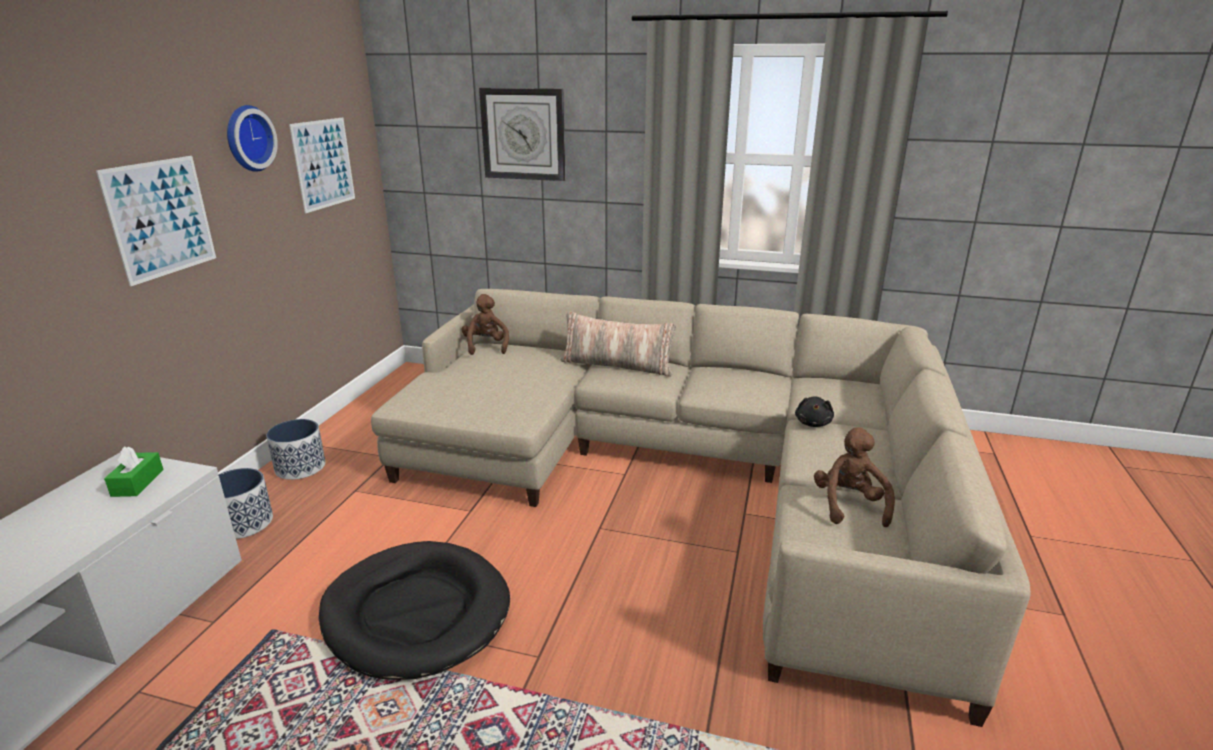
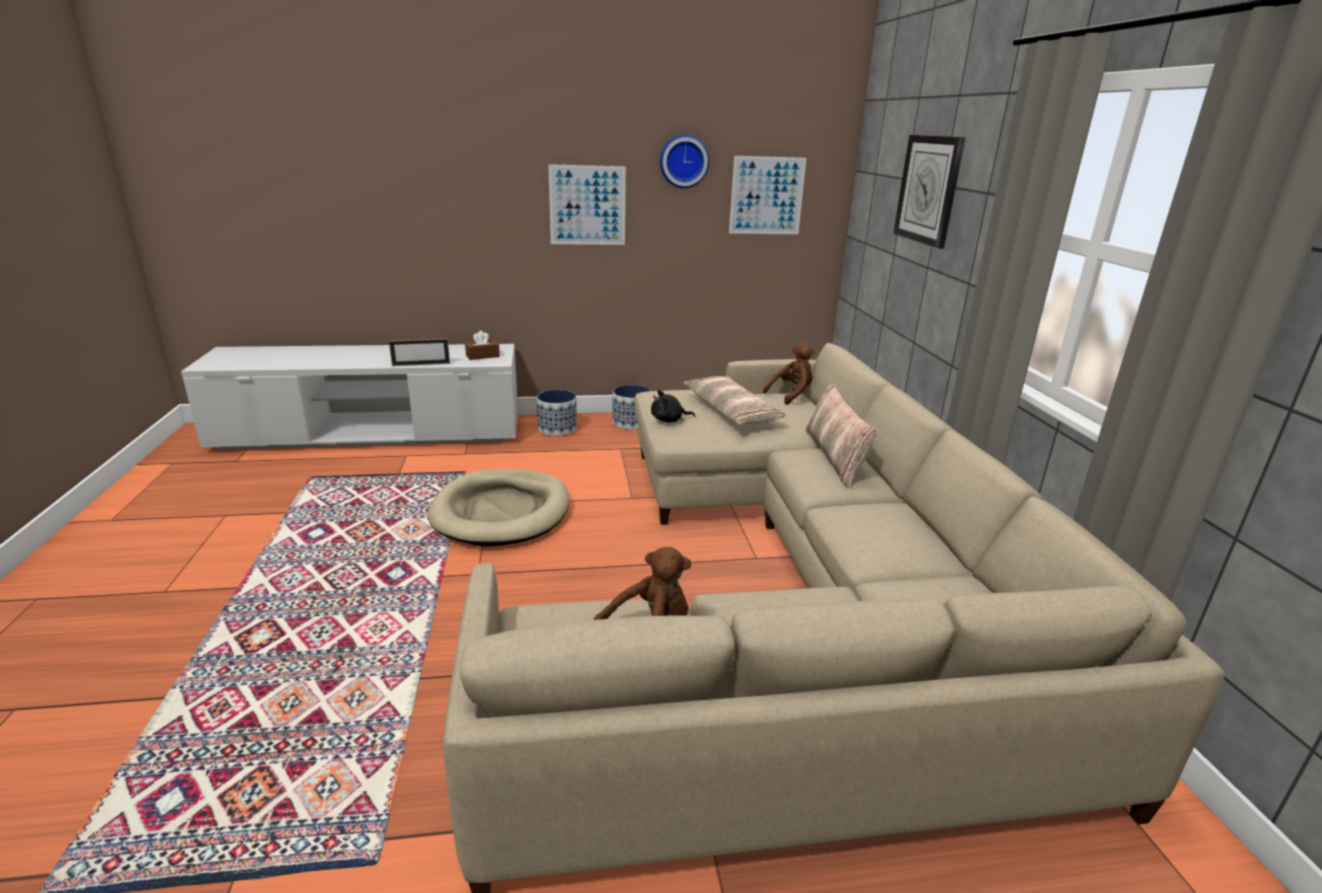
camera: 65 degrees right, 0 degrees up
(85, 544) = (421, 364): none -> picture frame
(137, 483) = (482, 356): green tissue box -> brown tissue box
(416, 613) = (502, 512): black dog bed -> beige dog bed
(494, 378) = (731, 411): none -> pillow
(813, 423) = (844, 599): black plush toy -> black plush toy (669, 420)

